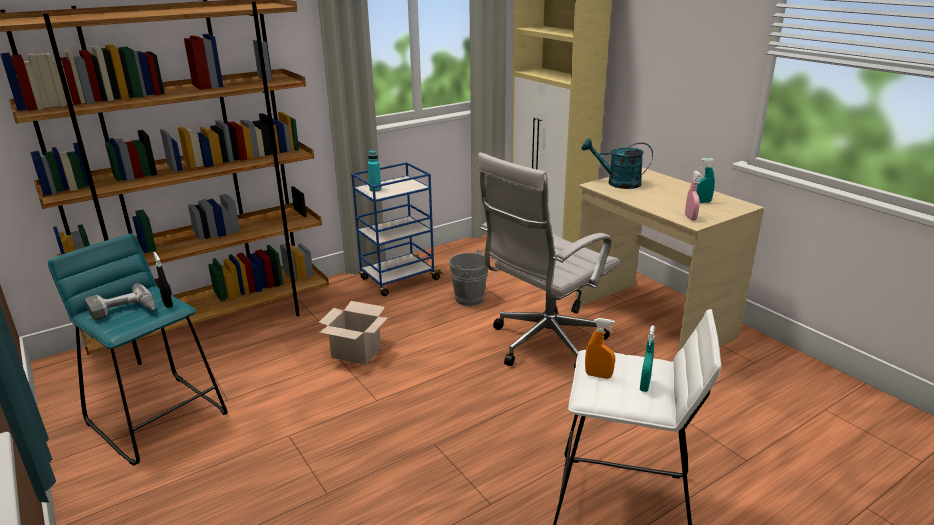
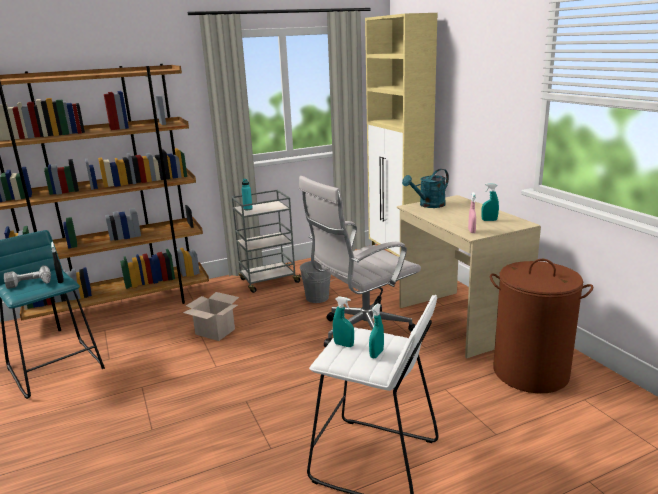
camera: 10 degrees right, 5 degrees down
(398, 280) = (268, 281): blue cart -> grey cart
(598, 375) = (343, 345): orange spray bottle -> turquoise spray bottle
(617, 183) = (428, 205): turquoise watering can -> turquoise watering can turned 60 degrees counterclockwise
(755, 380) = (530, 372): none -> brown laundry basket

